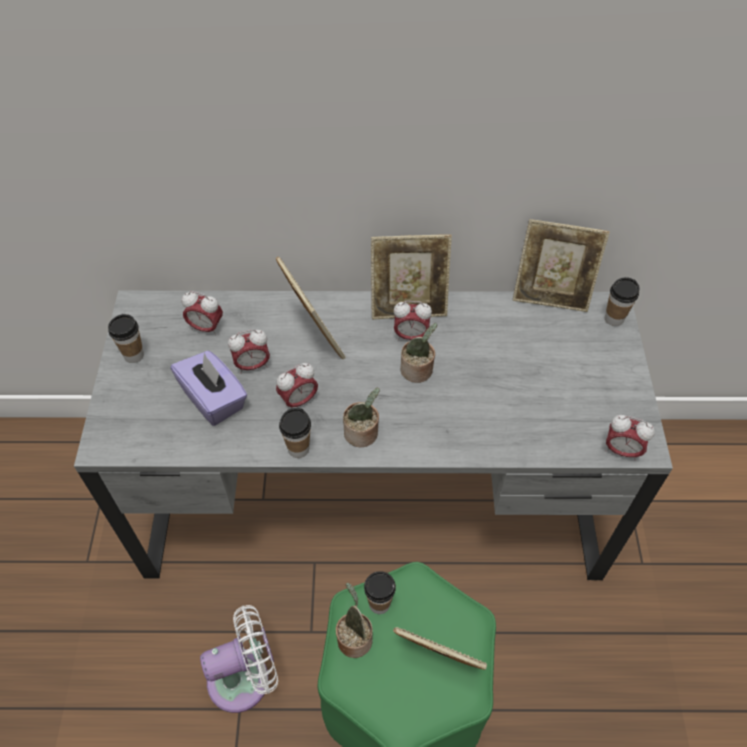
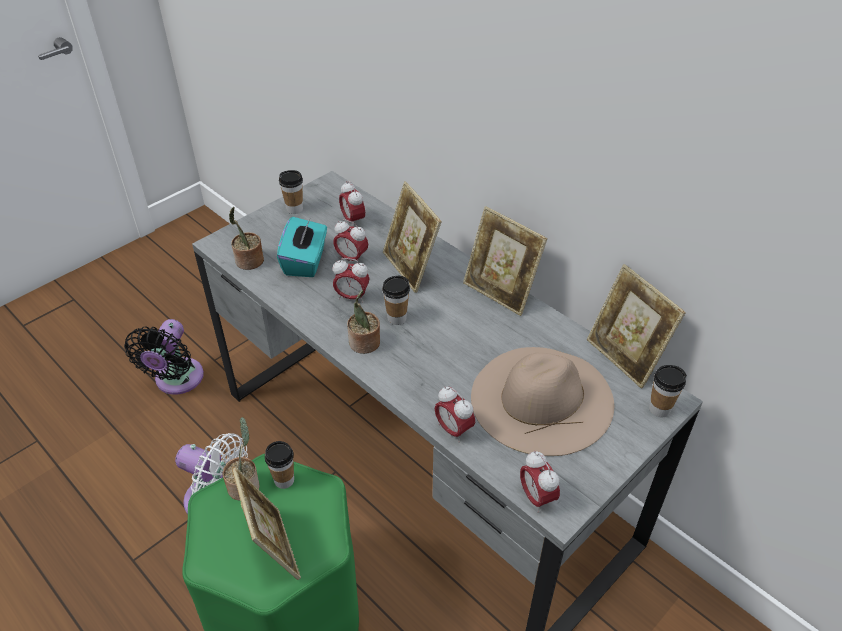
camera: 45 degrees right, 10 degrees down
(72, 611) = (177, 381): none -> black fan
(214, 399) = (305, 261): purple tissue box -> turquoise tissue box
(298, 449) = (315, 322): cup -> cup (397, 318)
(314, 337) = (410, 268): picture frame -> picture frame turned 135 degrees clockwise
(411, 336) = (476, 311): alarm clock -> alarm clock (453, 430)
(418, 371) = (452, 335): potted plant -> potted plant (249, 262)
(538, 372) = (541, 399): none -> beige hat

